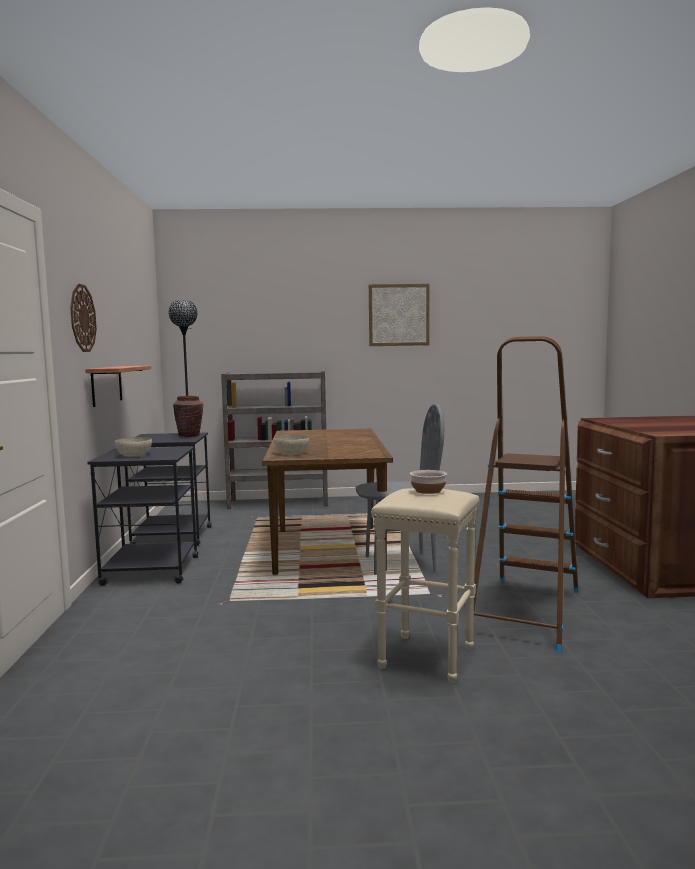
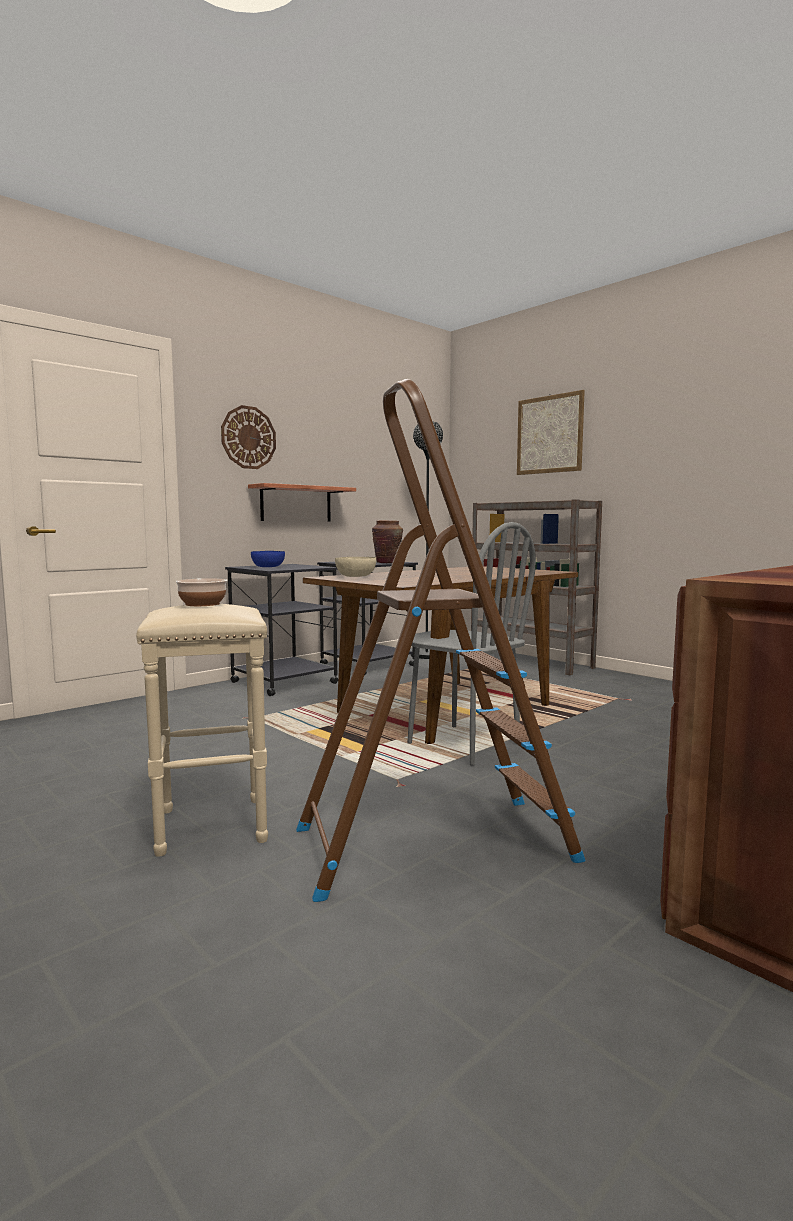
camera: 50 degrees right, 0 degrees up
(134, 455) = (268, 567): beige bowl -> blue bowl
(399, 314) = (712, 414): picture -> picture (549, 433)

